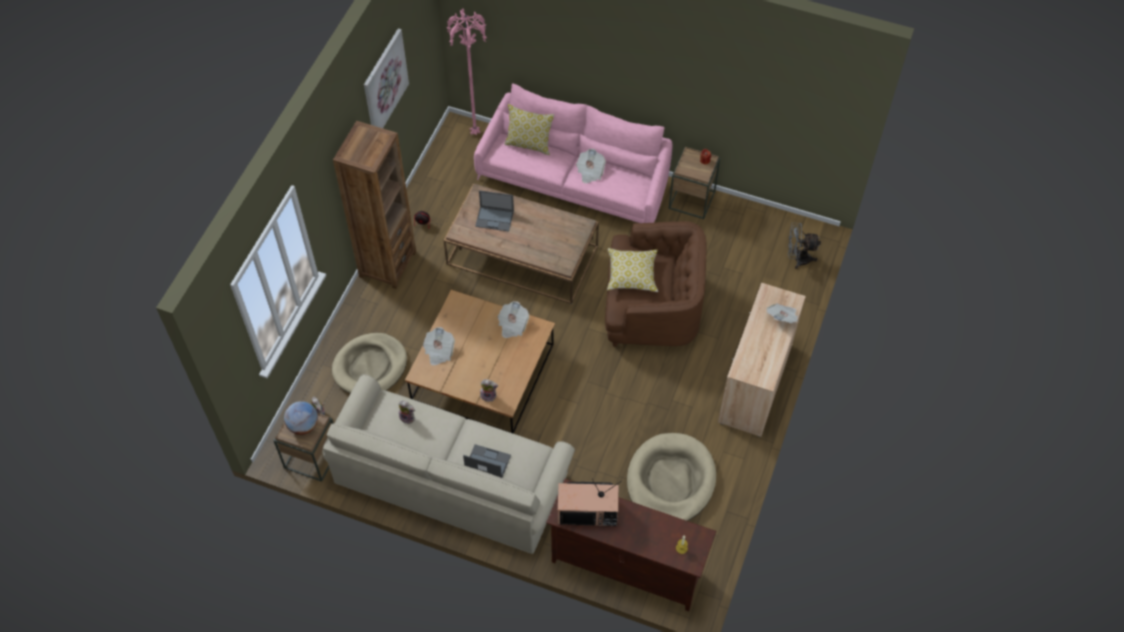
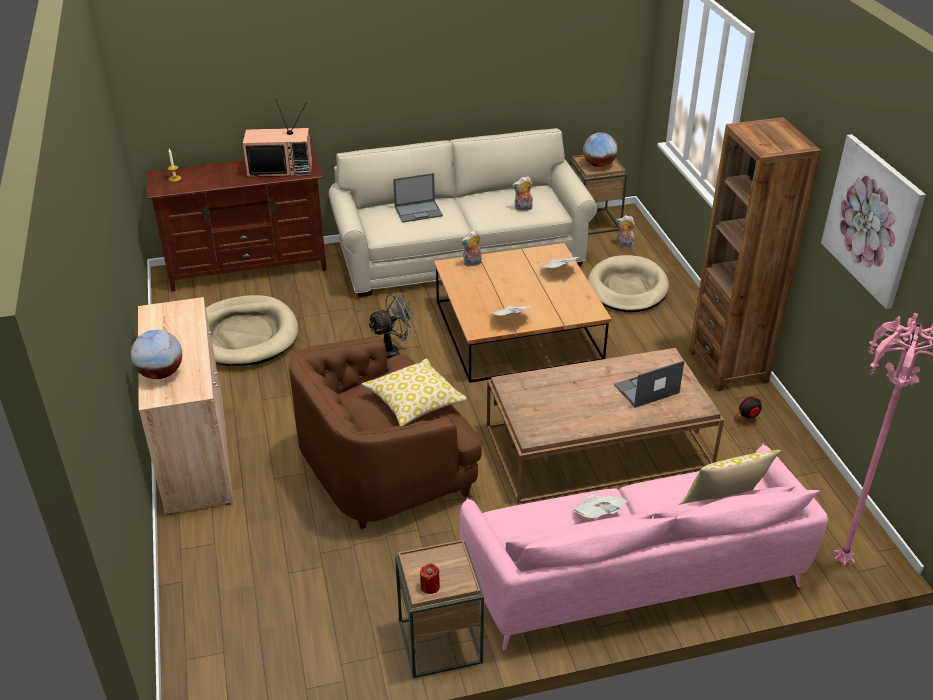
camera: 145 degrees right, 20 degrees down
(588, 511) = (281, 168): television -> television turned 150 degrees counterclockwise
(782, 318) = (161, 373): newspaper -> globe
(798, 259) = (210, 639): grey fan -> grey fan (393, 351)

